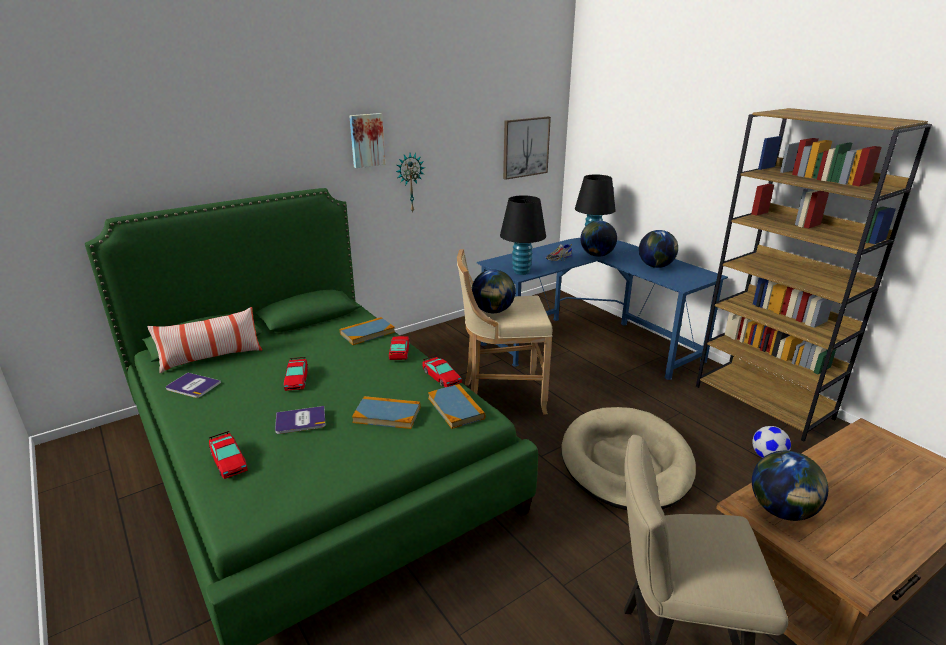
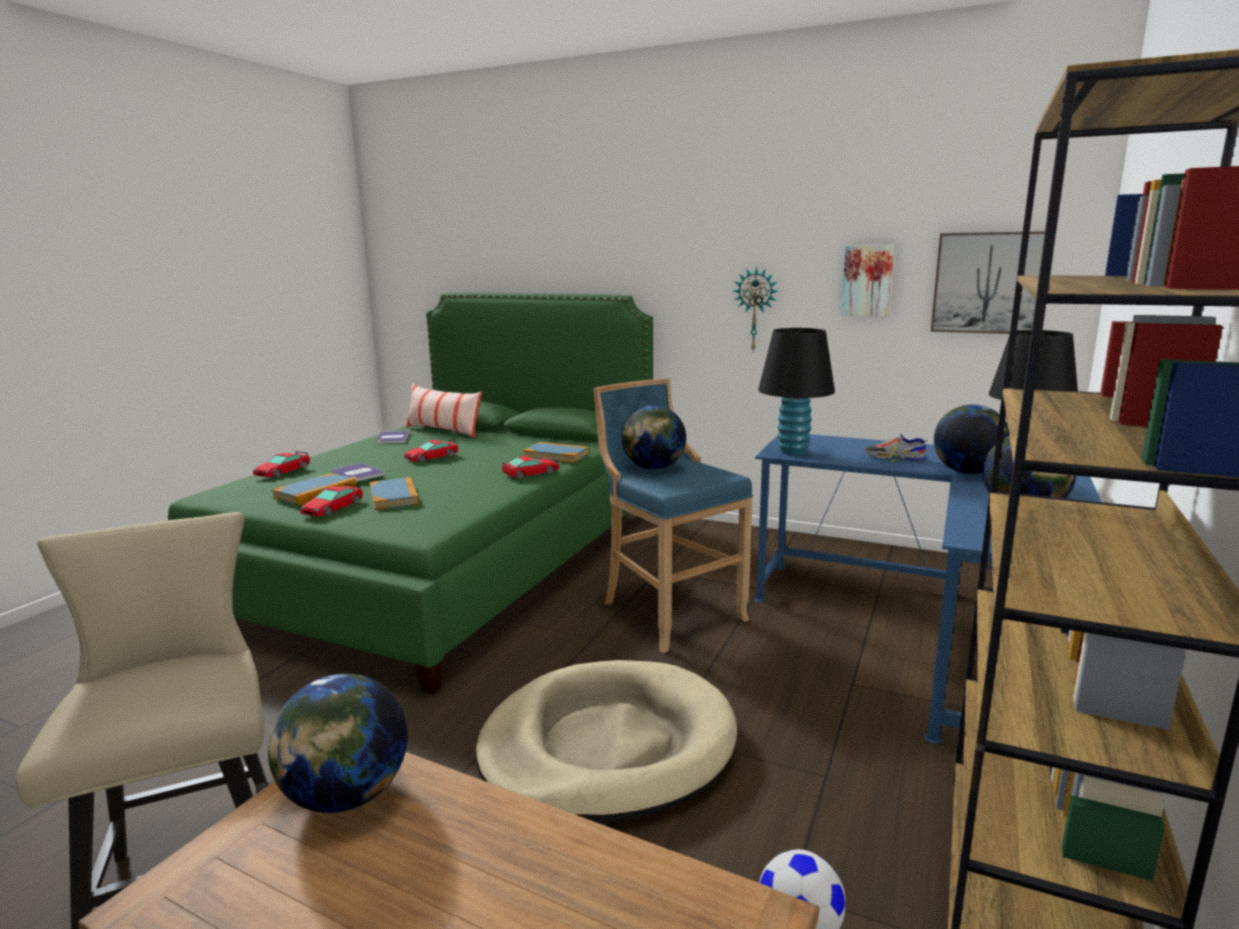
camera: 60 degrees right, 10 degrees down
(366, 140) = (699, 245): picture -> picture (867, 280)
(441, 377) = (494, 498): toy car -> toy car (333, 508)
(456, 408) = (430, 517): book -> book (315, 492)
(501, 396) = (667, 611): beige stool -> blue stool

